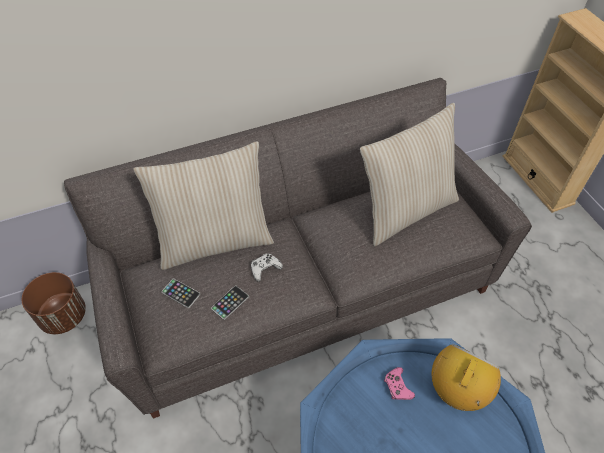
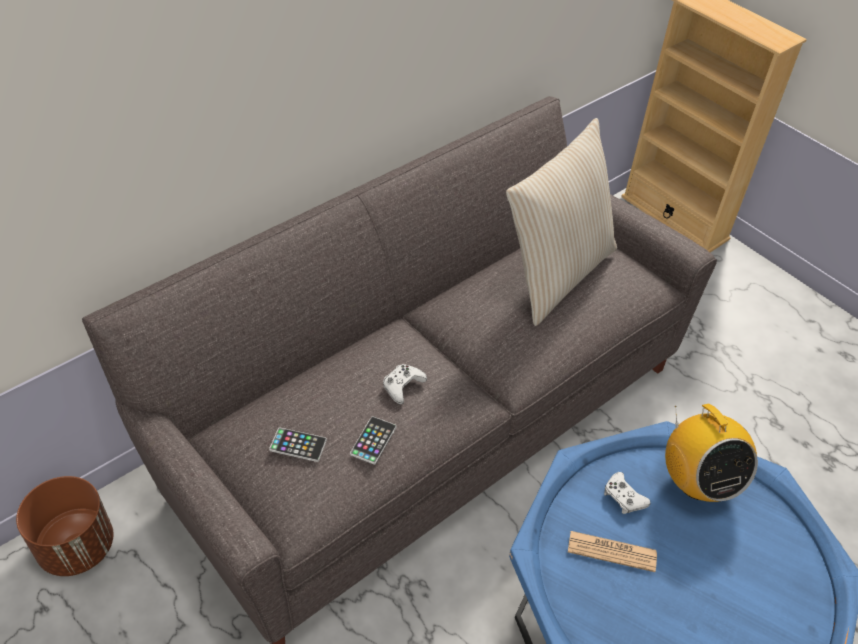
camera: 20 degrees left, 5 degrees down
(215, 241) = (315, 366): beige pillow -> none
(373, 424) = (611, 551): none -> newspaper
(397, 386) = (623, 497): pink game controller -> white game controller
(457, 390) = (697, 482): radio -> radio turned 150 degrees clockwise

